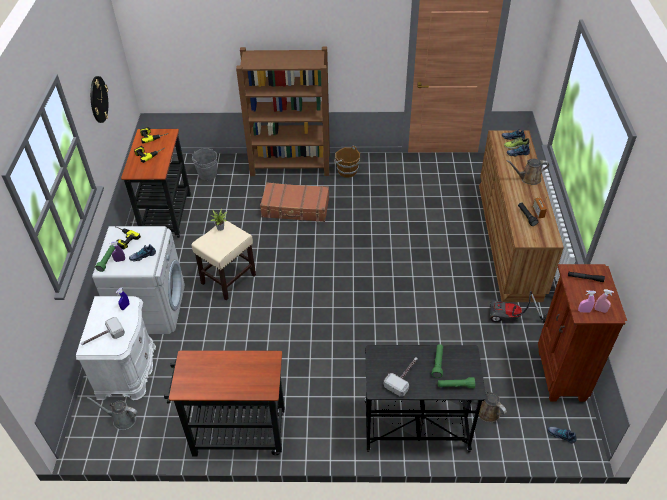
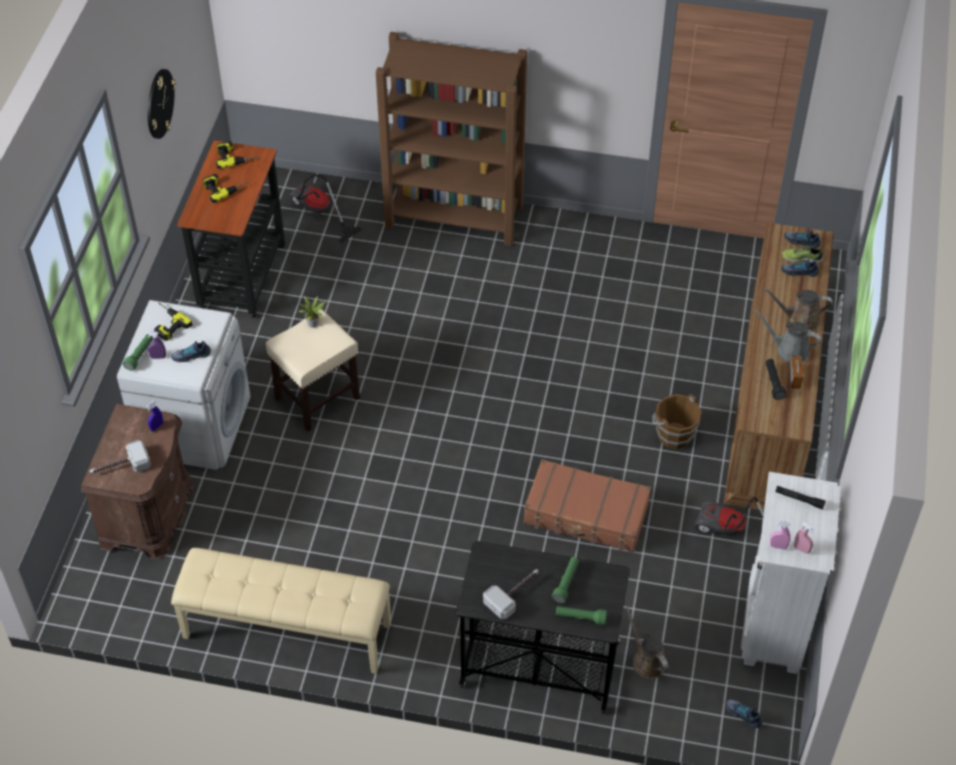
camera: 10 degrees right, 5 degrees up
(122, 419) = (131, 582): grey watering can -> grey watering can (789, 350)
(129, 369) = (151, 513): white nightstand -> brown nightstand
(207, 174) = (318, 213): grey bucket -> vacuum cleaner
(237, 434) = (286, 631): black cart -> beige bench
(295, 208) = (445, 296): brown suitcase -> brown suitcase (586, 515)
(347, 171) = (543, 242): brown bucket -> brown bucket (673, 434)
(559, 376) = (772, 631): brown cabinet -> white cabinet

